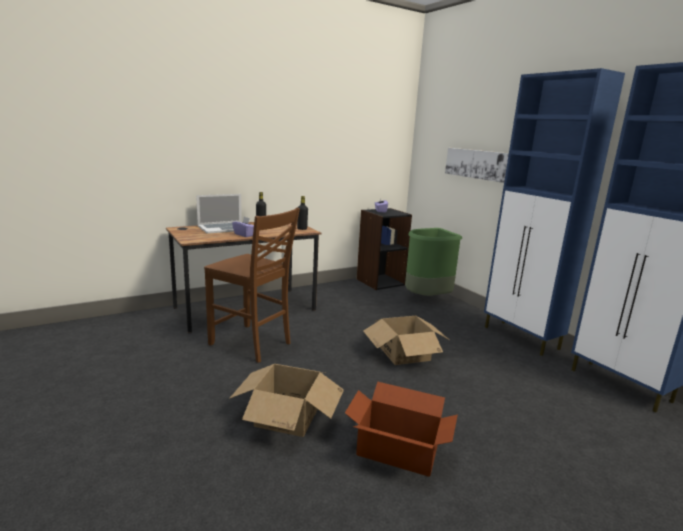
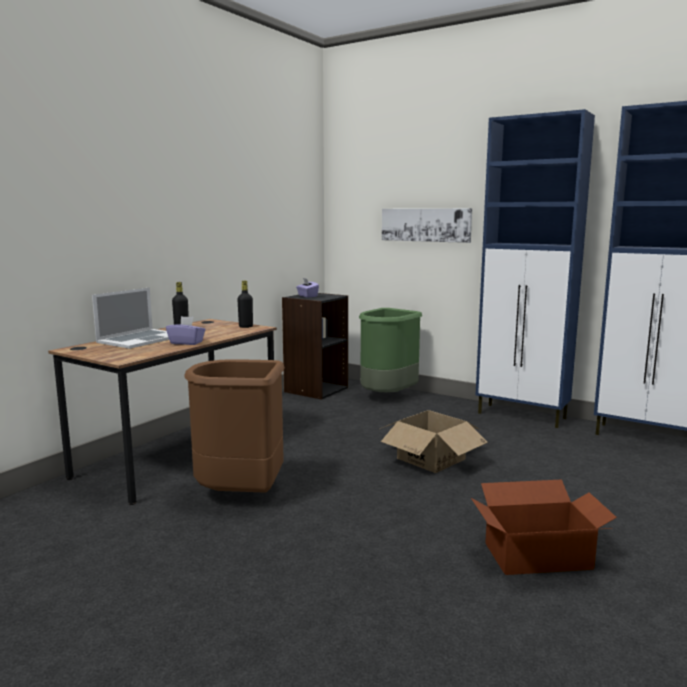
camera: 25 degrees left, 5 degrees down
(252, 344) = (241, 495): brown chair -> brown trash can
(288, 416) = (385, 561): cardboard box -> none

